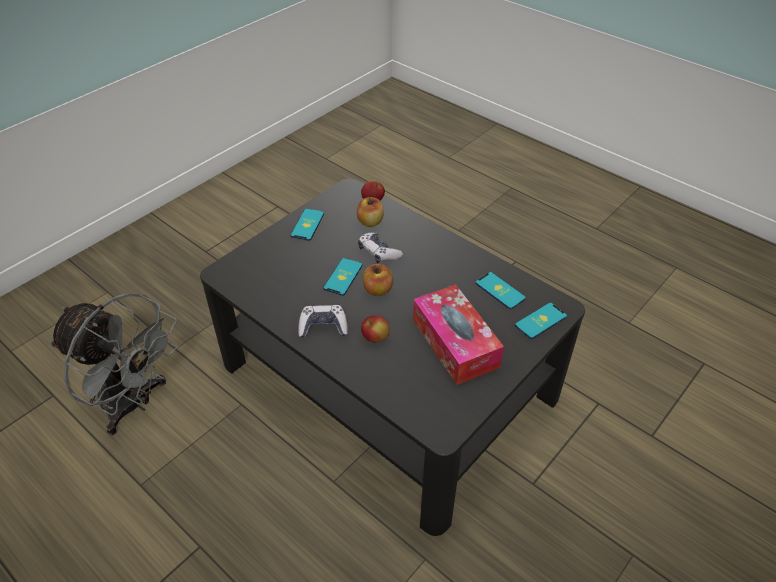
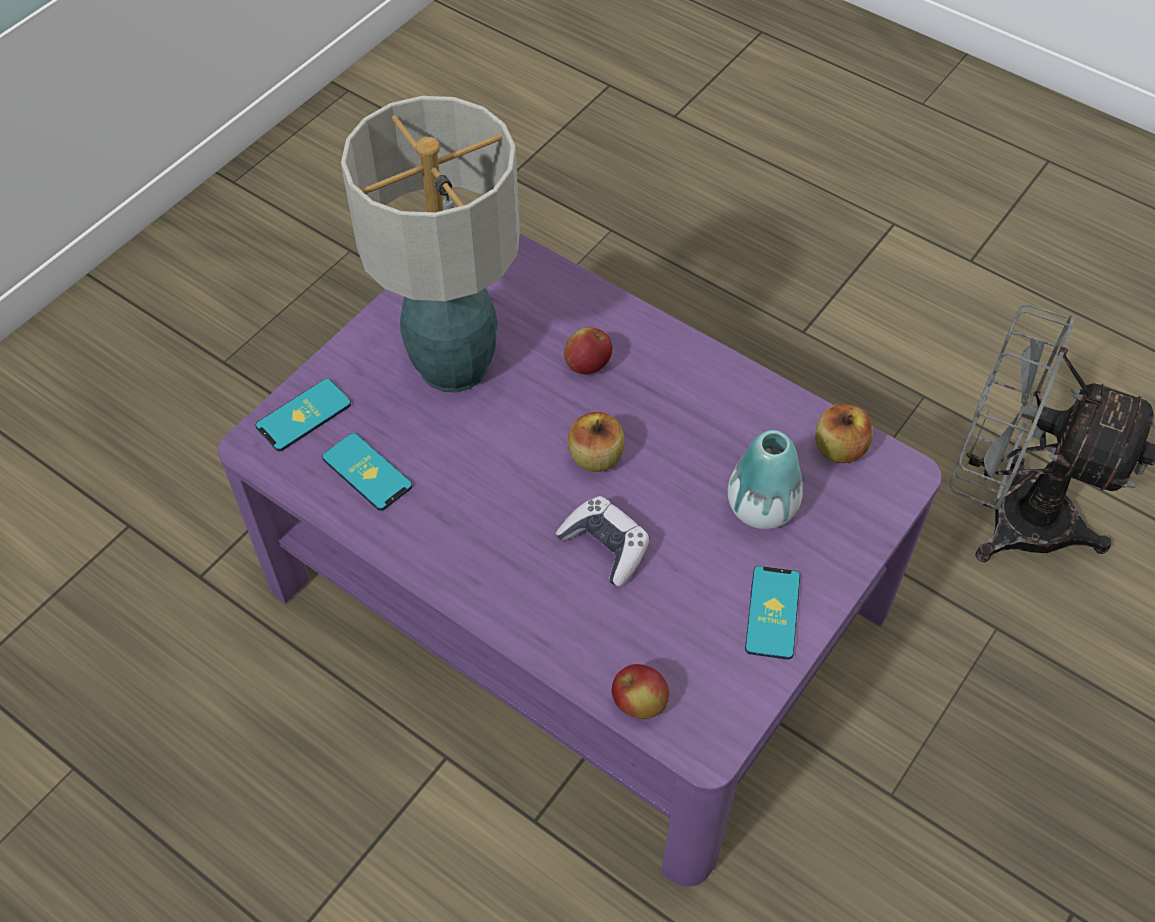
camera: 175 degrees right, 10 degrees up
(298, 263) = (761, 507): none -> vase
(323, 327) = (679, 378): game controller -> none
(343, 277) = (666, 481): phone -> none
(370, 222) = (635, 632): apple -> apple (839, 449)
(388, 379) = (576, 593): black coffee table -> purple coffee table
(455, 343) = (455, 366): tissue box -> table lamp

